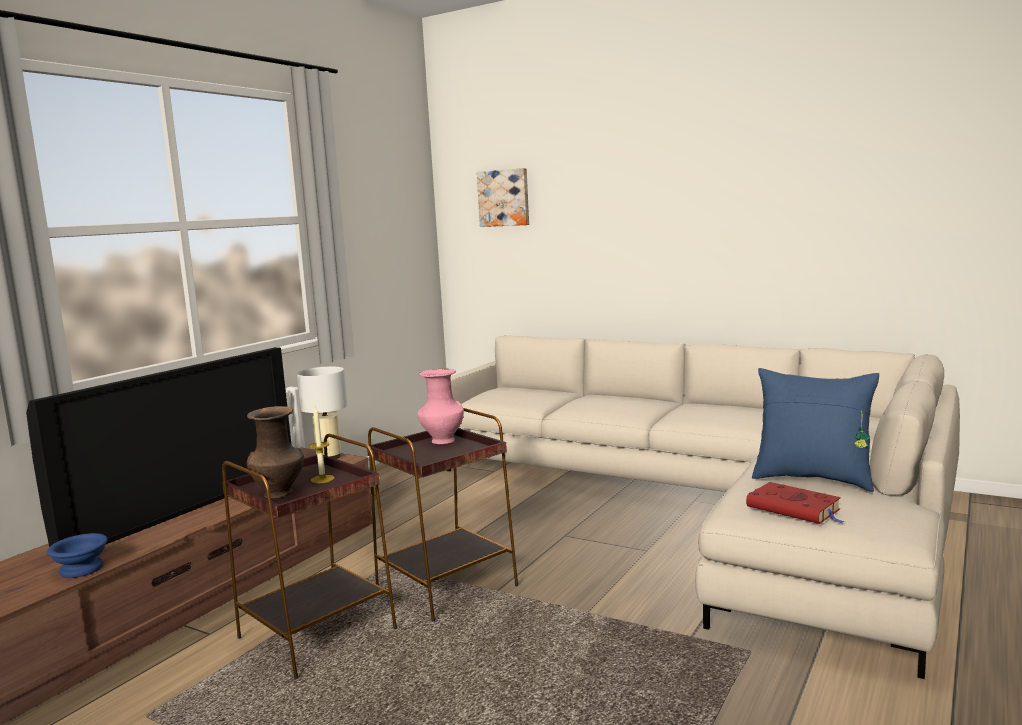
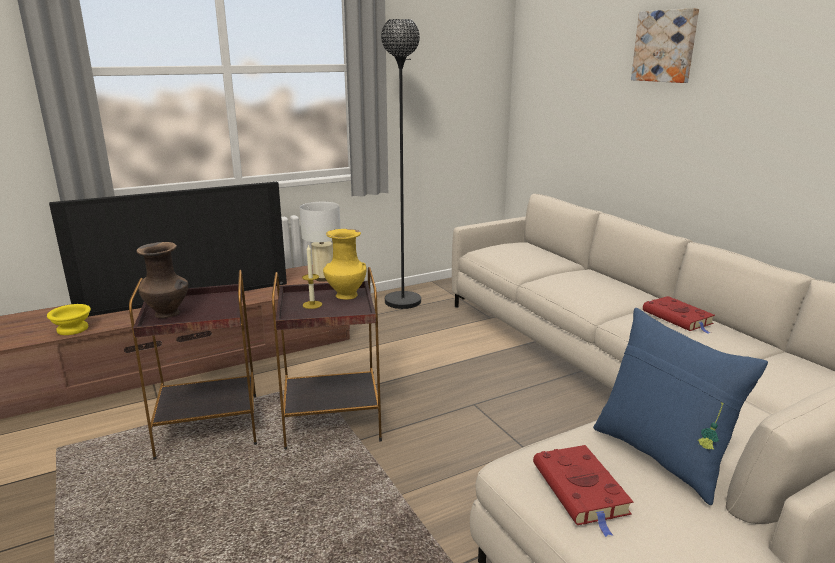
camera: 30 degrees right, 10 degrees up
(83, 568) = (74, 329): blue bowl -> yellow bowl
(322, 479) = (212, 309): candle -> candle (312, 305)
(386, 479) = (403, 301): none -> black floor lamp
(442, 441) = (345, 295): pink vase -> yellow vase
(504, 198) = (564, 55): picture -> picture (665, 46)
(709, 407) = (679, 318): none -> red book

